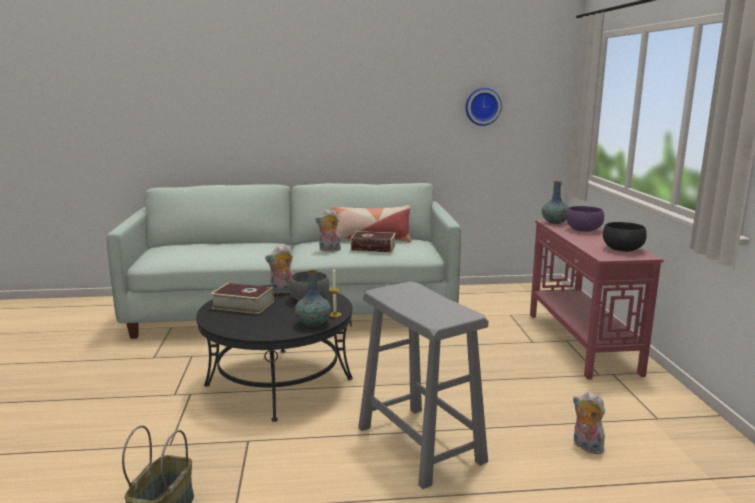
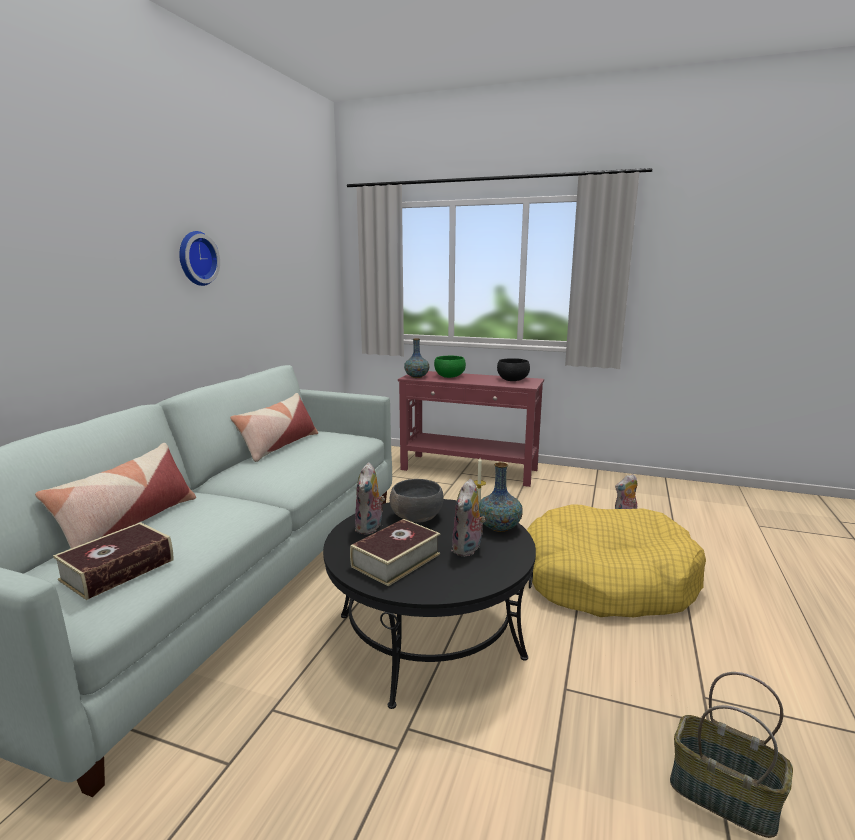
camera: 65 degrees left, 0 degrees up
(229, 243) = (130, 523): none -> pillow
(329, 250) = (286, 469): plush toy -> plush toy (468, 549)
(373, 247) = (316, 449): book -> book (118, 570)
(420, 445) = (605, 579): grey stool -> yellow dog bed
(482, 106) = (290, 274): wall clock -> wall clock (195, 258)
(583, 230) = (450, 376): purple bowl -> green bowl

